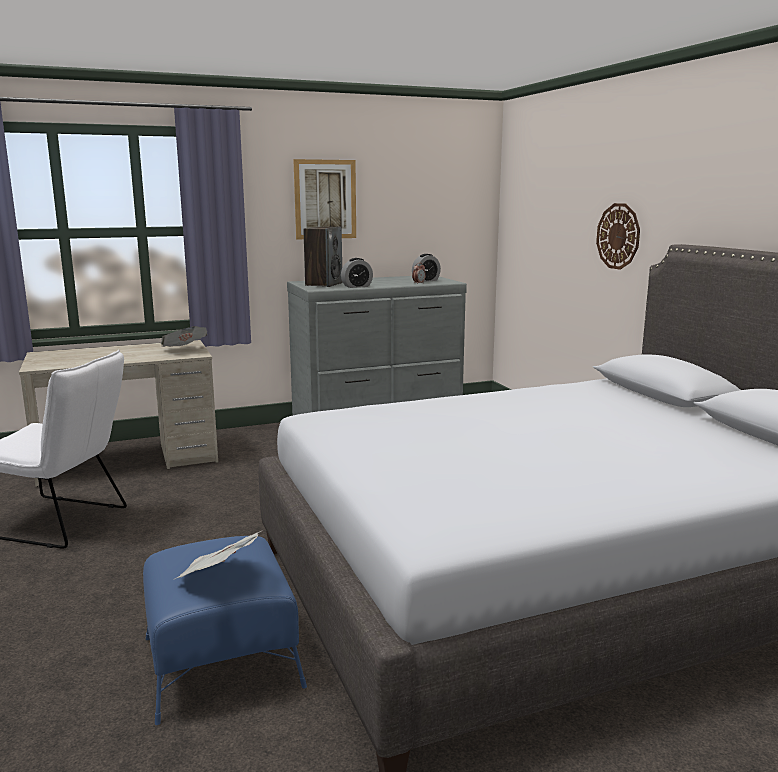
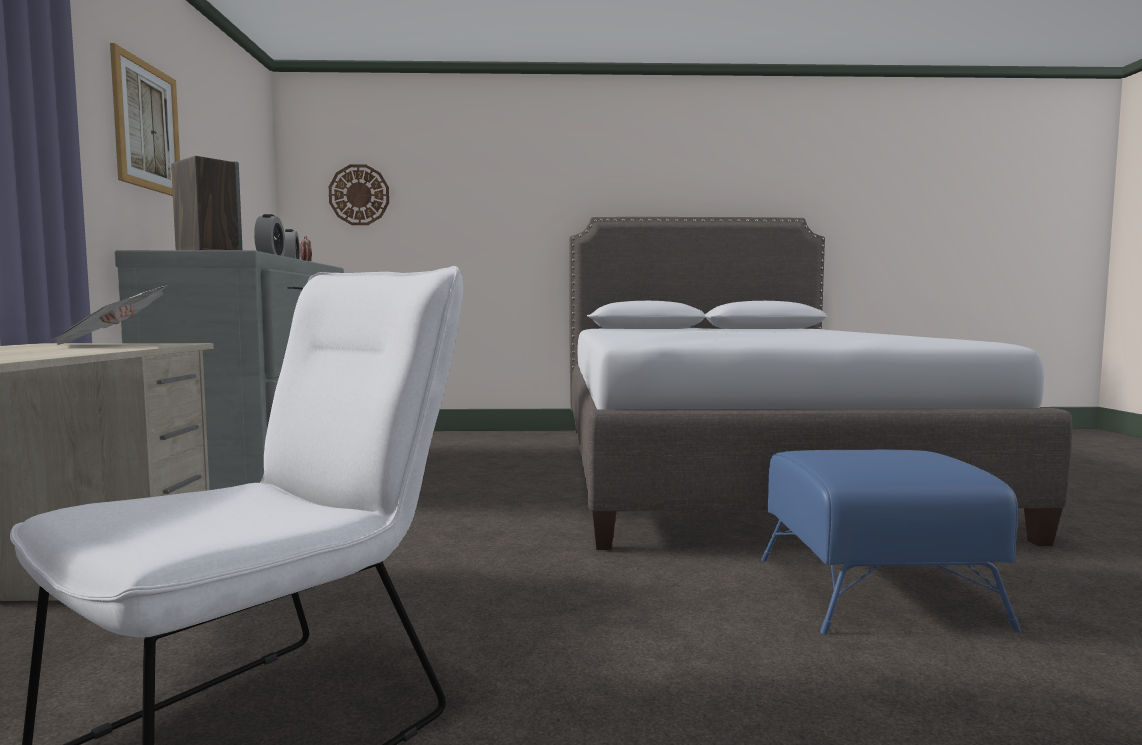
camera: 70 degrees left, 10 degrees down
(219, 576) = (909, 455): newspaper -> none
(618, 236) = (503, 218): wall clock -> wall clock (359, 195)

